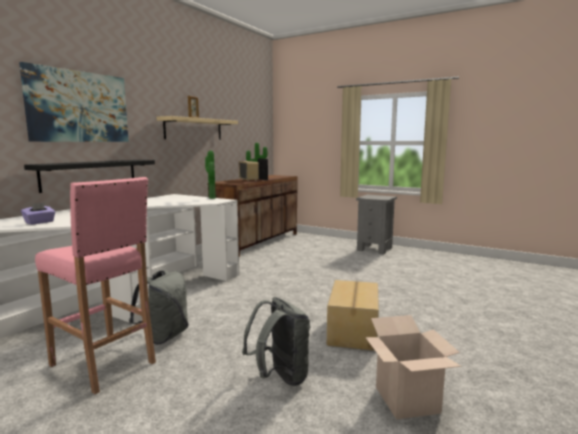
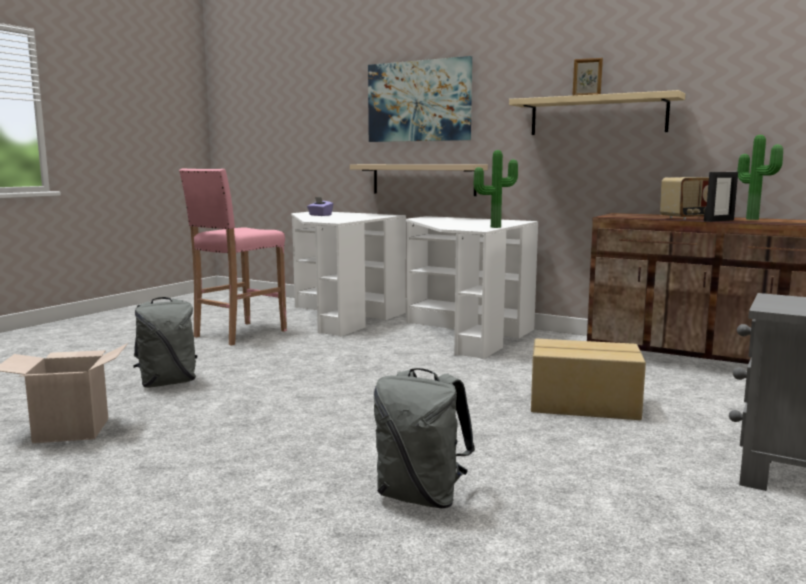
camera: 90 degrees right, 0 degrees up
(90, 174) = (423, 179): black shelf -> beige shelf
(164, 336) = (283, 343): grey backpack -> grey backpack (421, 496)
(354, 330) = (252, 418): cardboard box -> cardboard box (584, 405)

